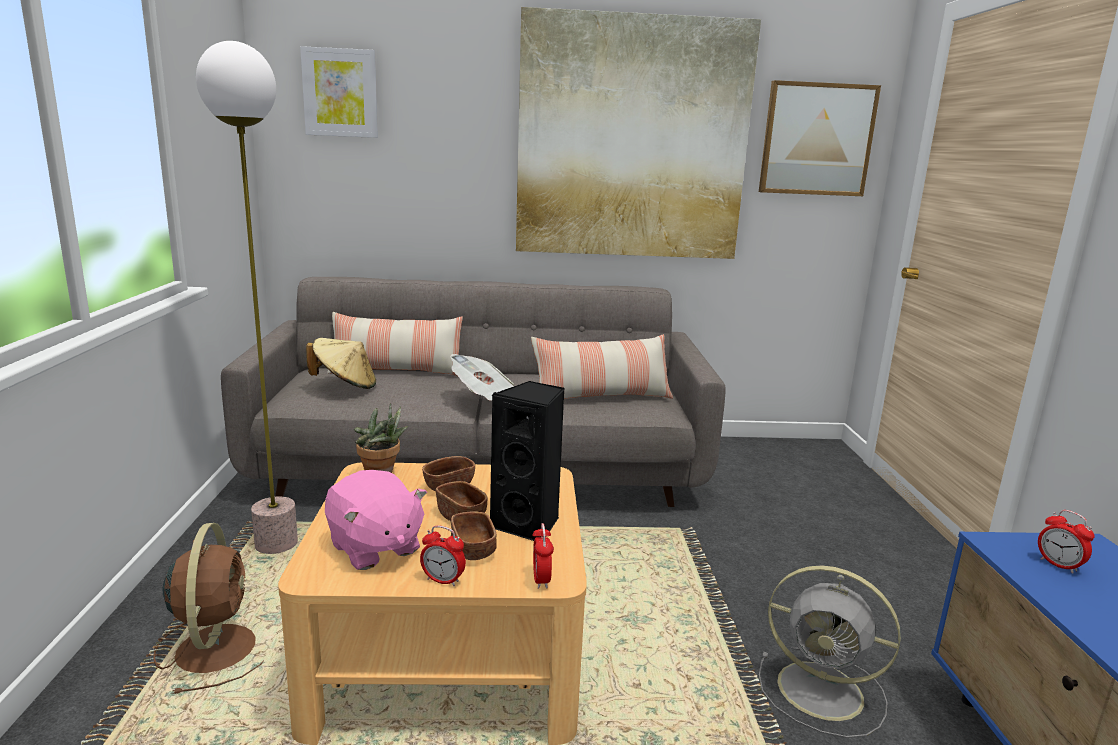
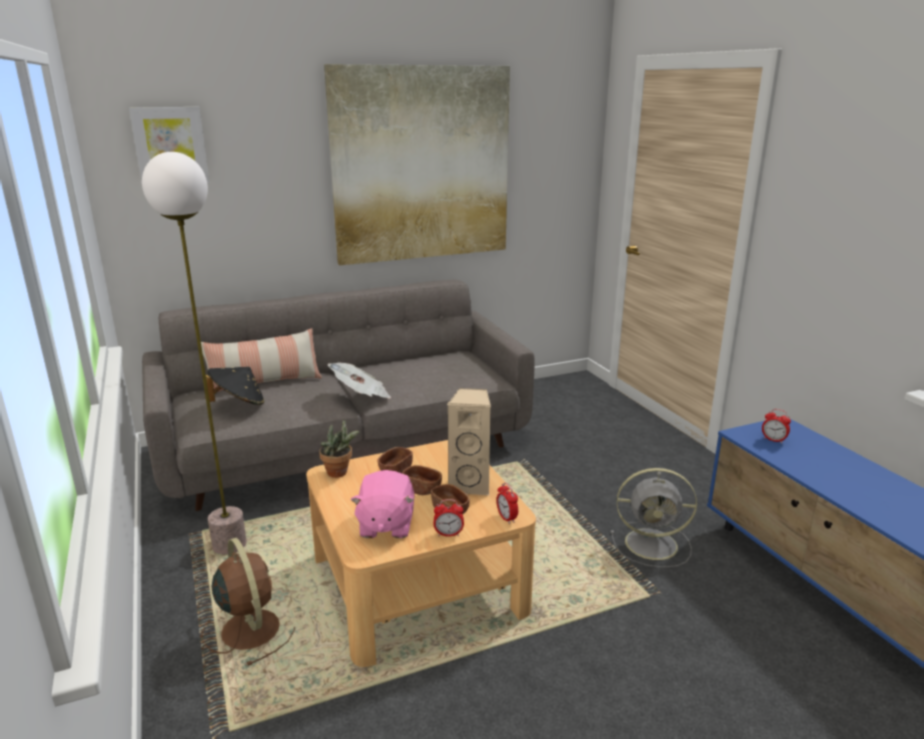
camera: 20 degrees left, 5 degrees up
(345, 385) = (238, 404): beige hat -> black hat
(374, 548) = (385, 525): pink plush toy -> pink plush toy turned 60 degrees clockwise
(529, 525) = (470, 485): black speaker -> beige speaker
(601, 397) = (442, 376): pillow -> none
(816, 139) = (554, 153): picture -> none

